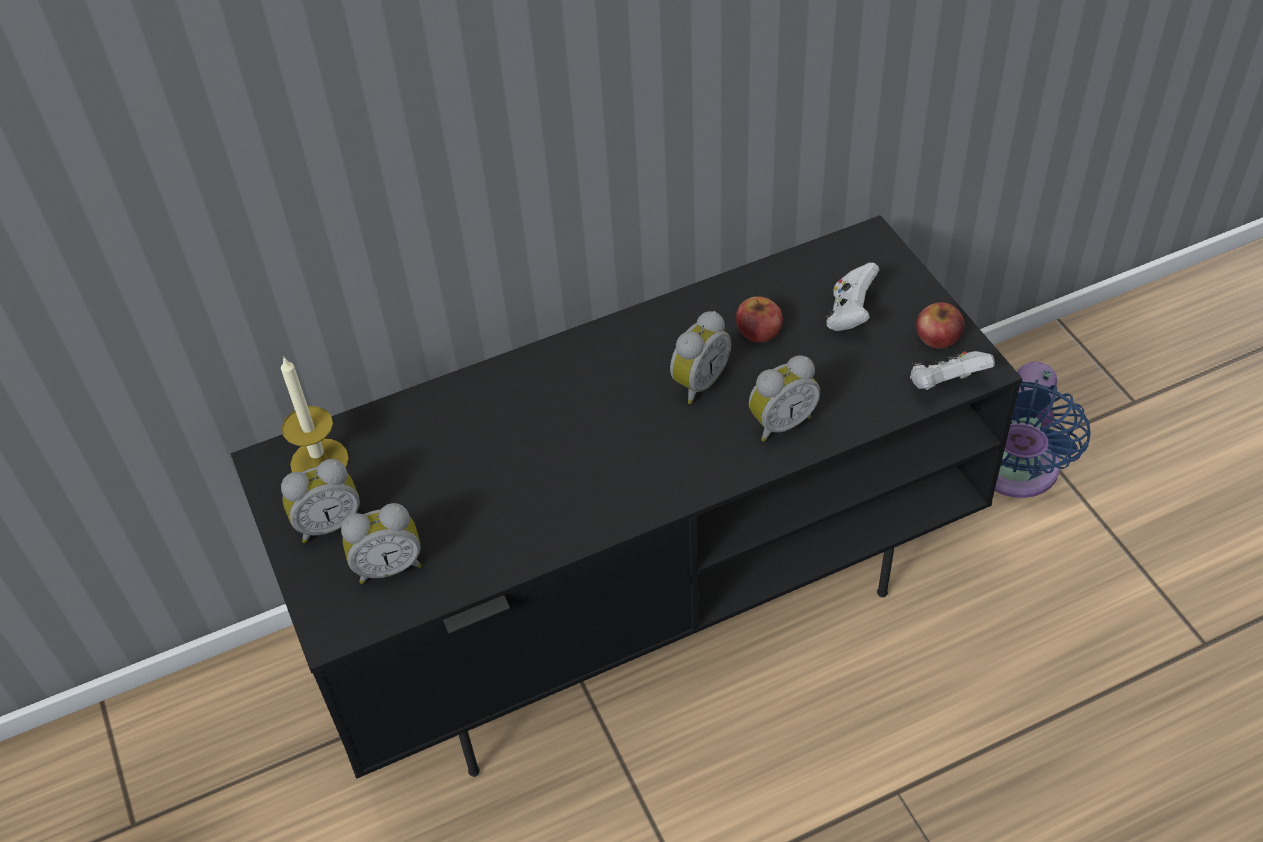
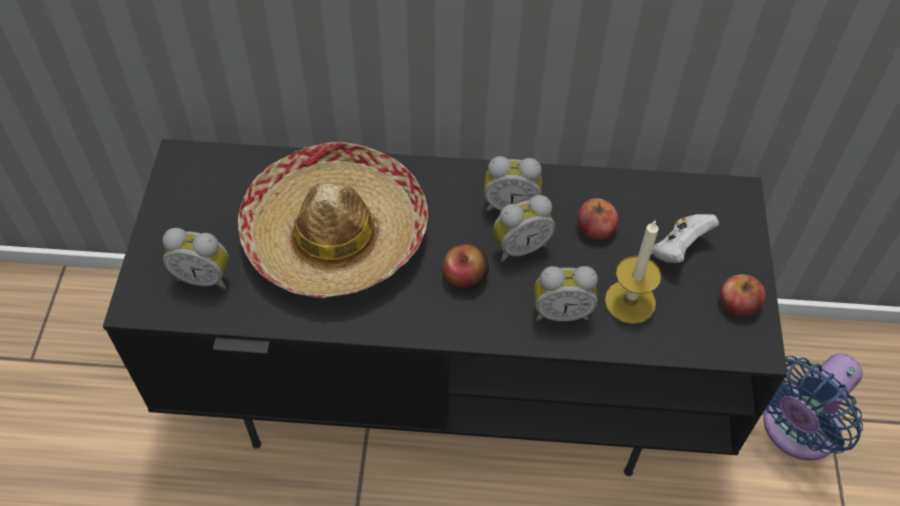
camera: 25 degrees right, 5 degrees up
(319, 461) = (213, 174): candle -> candle (630, 301)
(329, 523) = (188, 224): alarm clock -> alarm clock (510, 205)
(499, 458) = (335, 234): none -> hat
(664, 435) = (465, 277): none -> apple
(945, 385) = (717, 347): white game controller -> none

